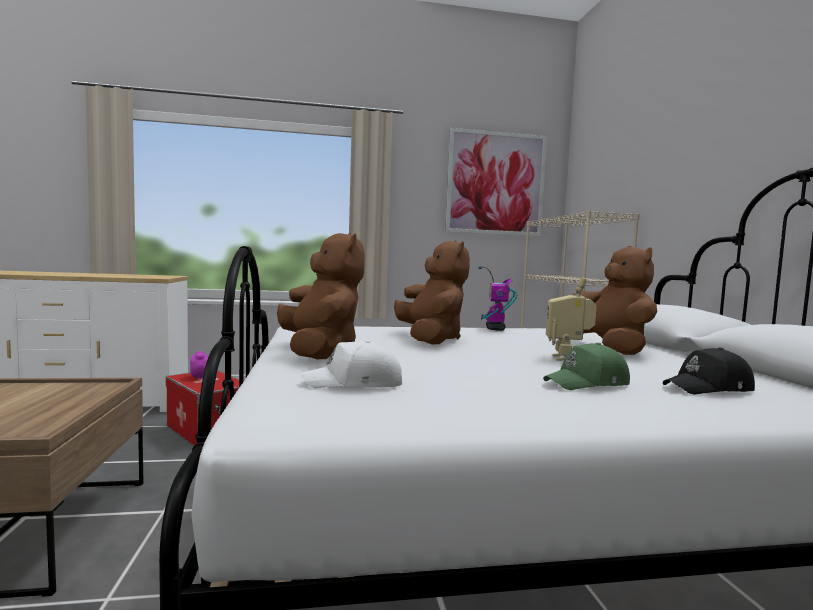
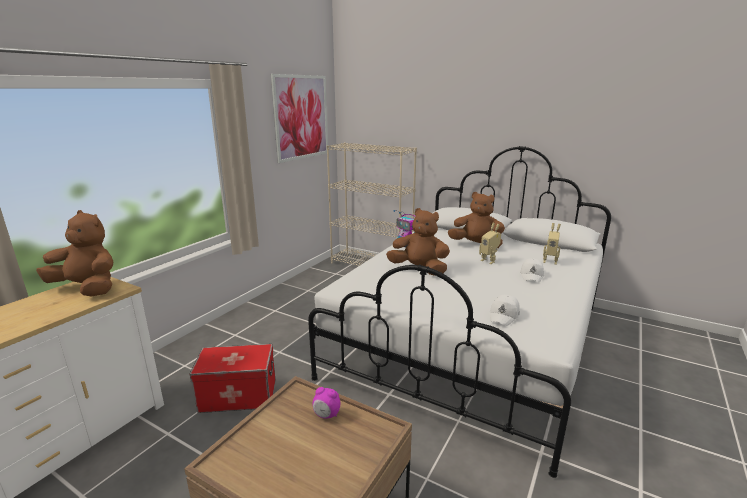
camera: 50 degrees left, 15 degrees up
(199, 377) = (220, 359): alarm clock -> alarm clock (326, 415)
(319, 352) = (429, 305): brown plush toy -> brown plush toy (88, 288)
(588, 383) = (532, 275): green cap -> white cap
(709, 388) = (550, 261): black cap -> toy robot

